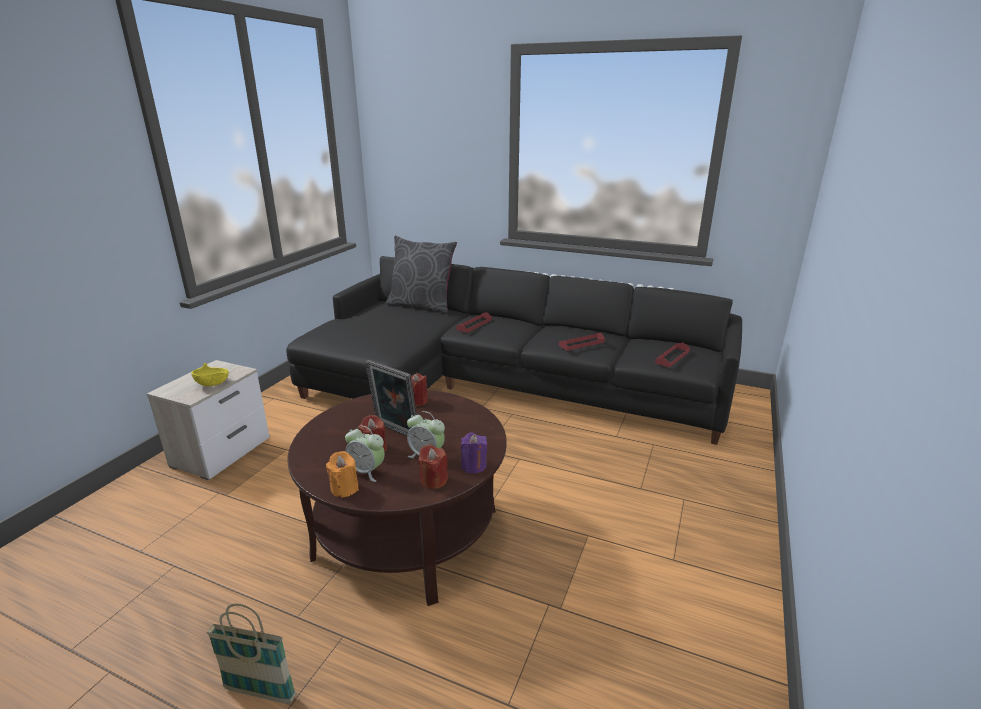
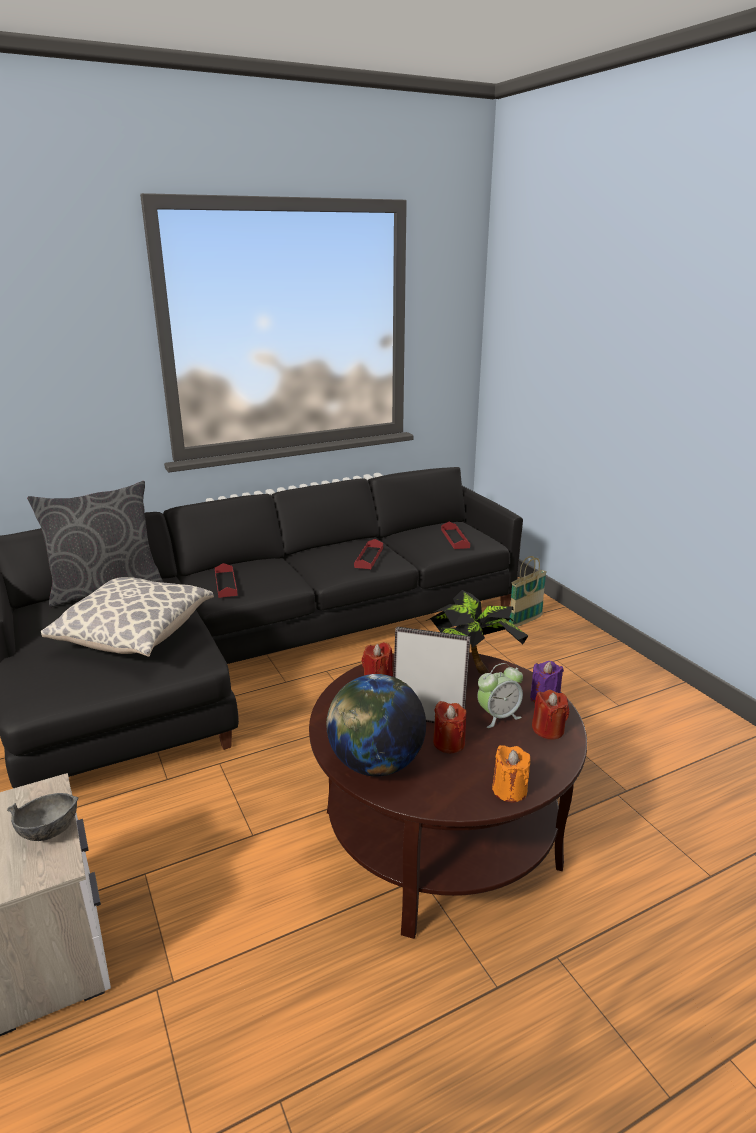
camera: 50 degrees left, 0 degrees up
(213, 384) = (49, 830): yellow bowl -> grey bowl
(260, 692) = (592, 1066): basket -> basket (525, 621)
(326, 434) = (376, 764): none -> globe
(367, 471) = (490, 764): alarm clock -> none
(386, 330) = (135, 636): none -> pillow
(395, 432) = (428, 717): picture frame -> picture frame turned 150 degrees counterclockwise
(473, 425) = (470, 669): none -> potted plant

